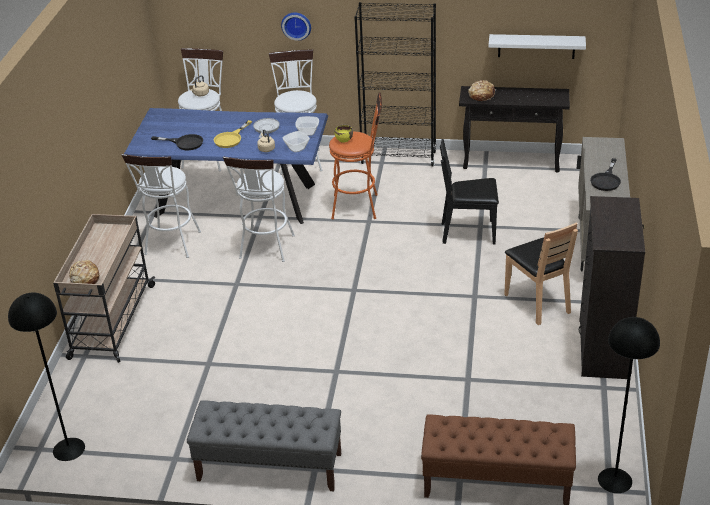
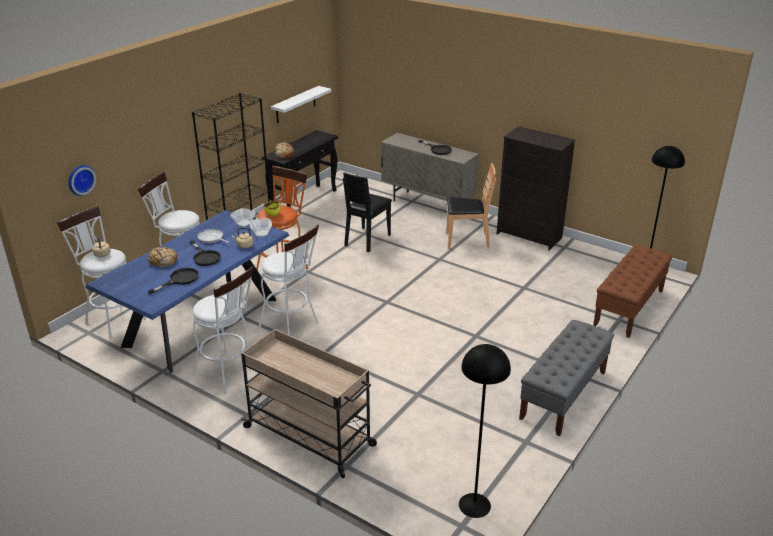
camera: 65 degrees left, 5 degrees down
(84, 278) = (333, 385): bread -> bread (163, 261)
(231, 138) = (205, 257): yellow frying pan -> black frying pan
(296, 25) = (147, 154): wall clock -> wall clock (80, 179)

